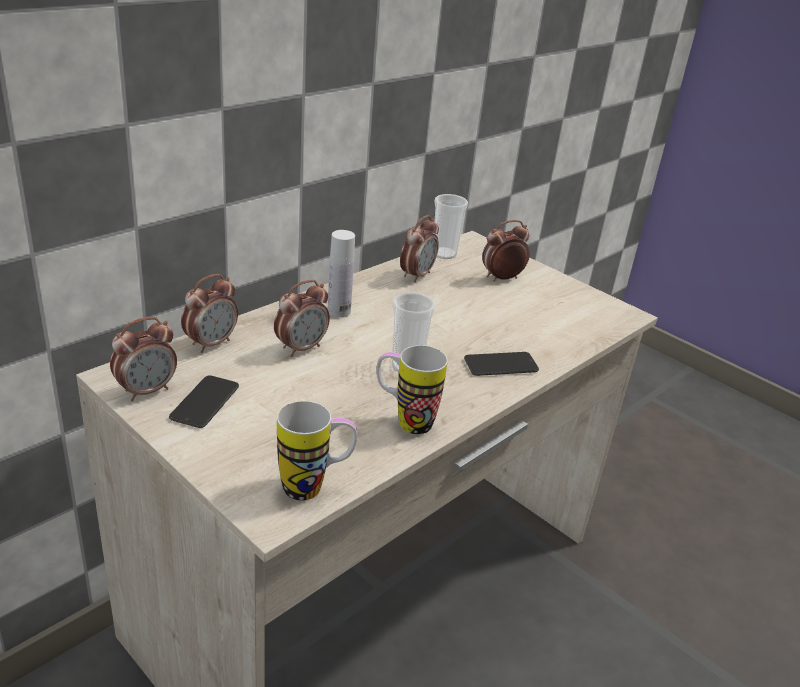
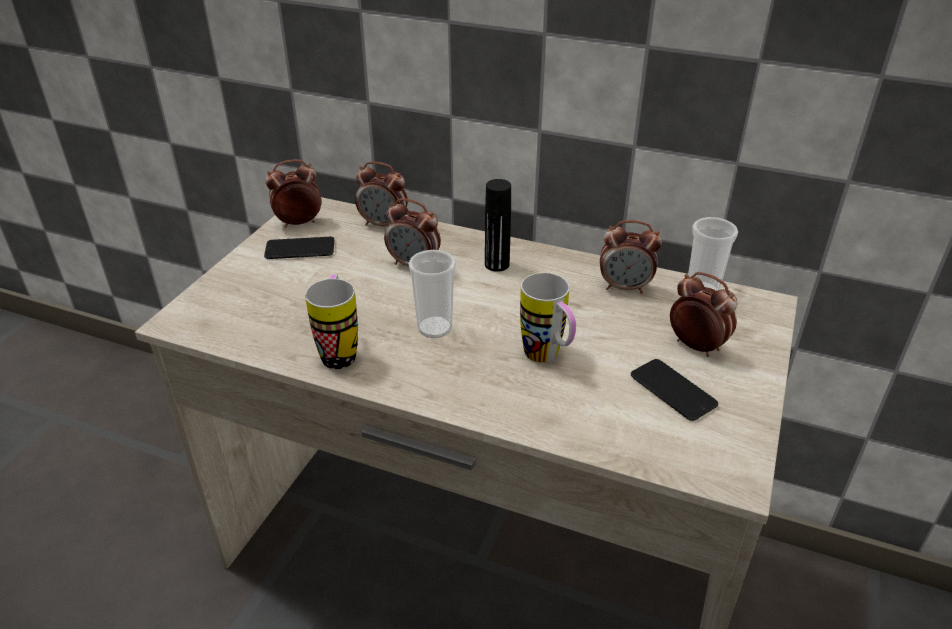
camera: 70 degrees right, 5 degrees up
(147, 391) = (298, 223): alarm clock -> alarm clock turned 135 degrees clockwise
(315, 487) = (218, 330): mug -> mug (547, 358)
(339, 311) = (497, 264): white bottle -> black bottle
(501, 365) = (490, 389): phone -> phone (673, 390)

